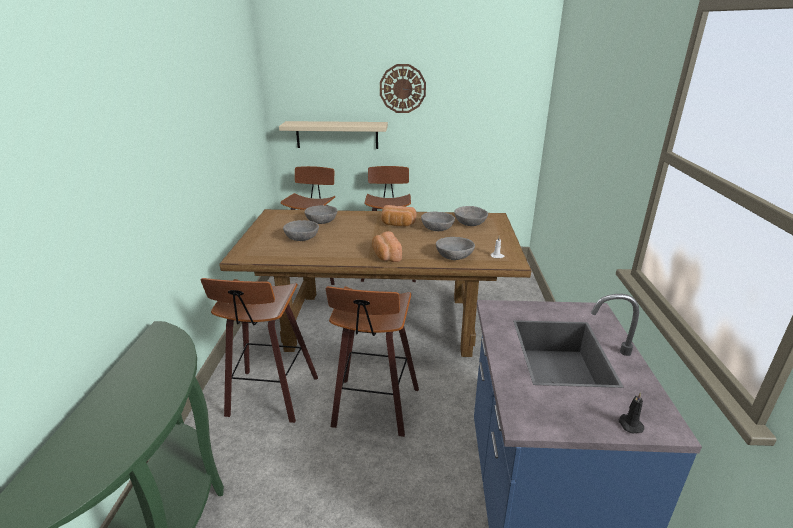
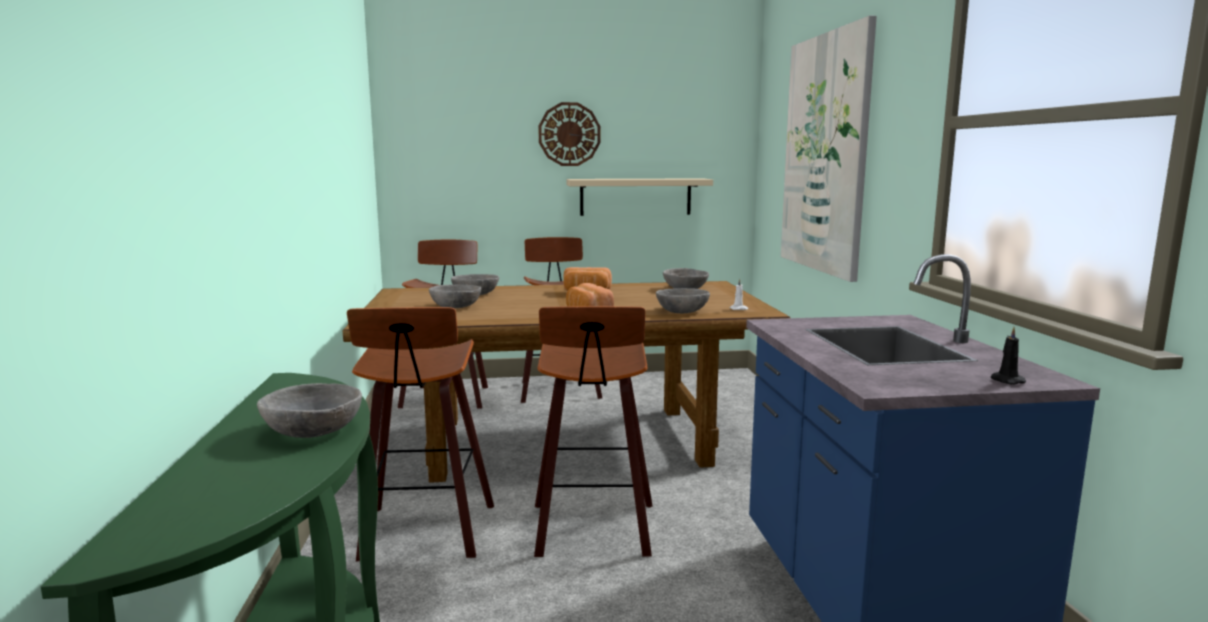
camera: 10 degrees left, 15 degrees down
(337, 135) = (478, 197): beige shelf -> beige shelf (635, 196)
(437, 228) = (643, 294): grey bowl -> grey bowl (312, 431)
(586, 130) = (824, 154): none -> picture

